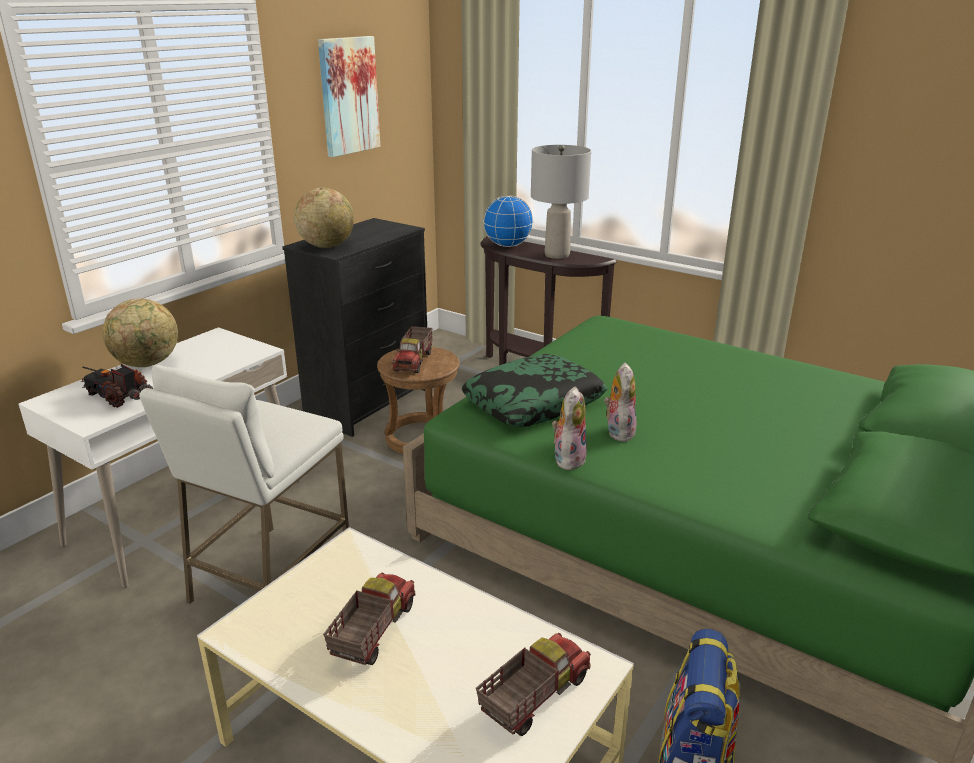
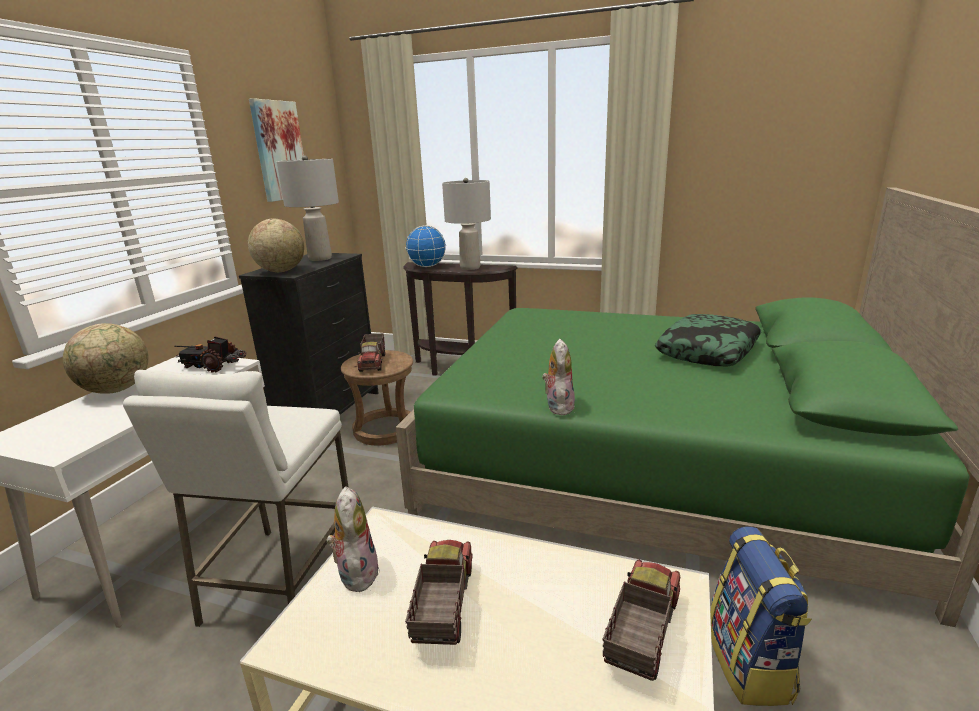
camera: 15 degrees left, 5 degrees down
(119, 397) = (91, 423): toy truck -> toy truck (213, 366)
(375, 230) = (319, 258): none -> grey table lamp
(533, 403) = (502, 371): pillow -> pillow (708, 351)
(618, 431) = (585, 380): plush toy -> plush toy (356, 572)

